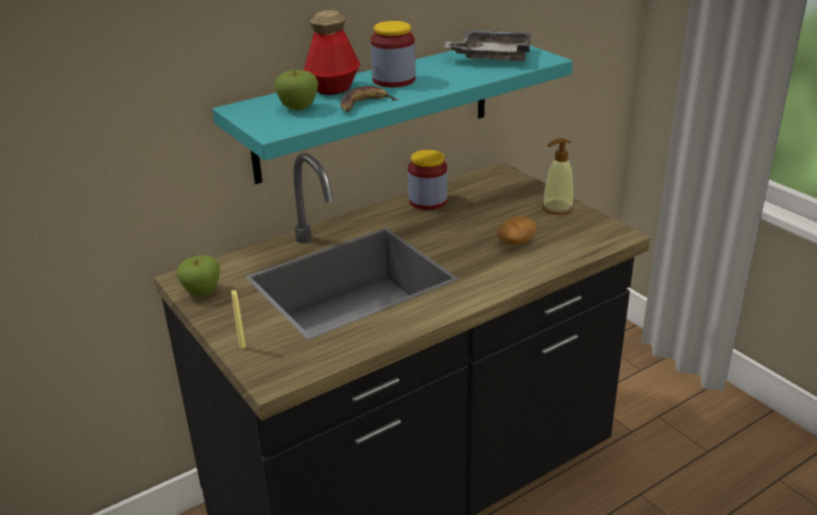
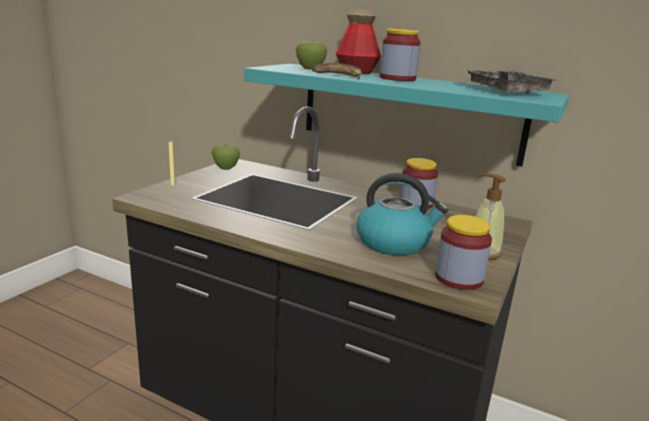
camera: 60 degrees right, 10 degrees down
(516, 242) = (394, 242): potato -> kettle
(598, 235) = (459, 278): none -> jar

